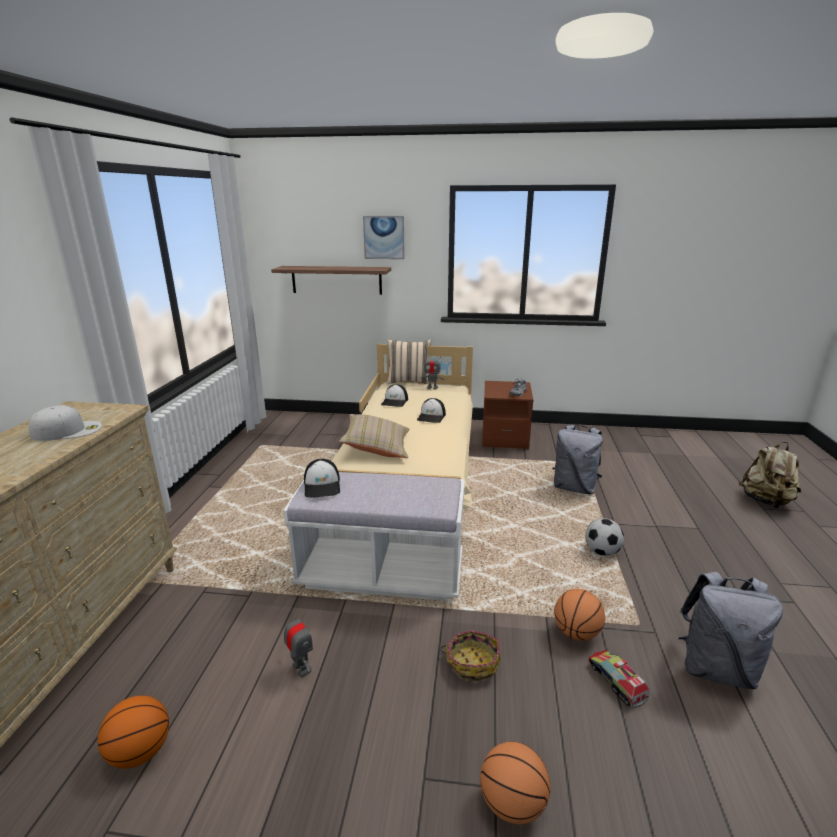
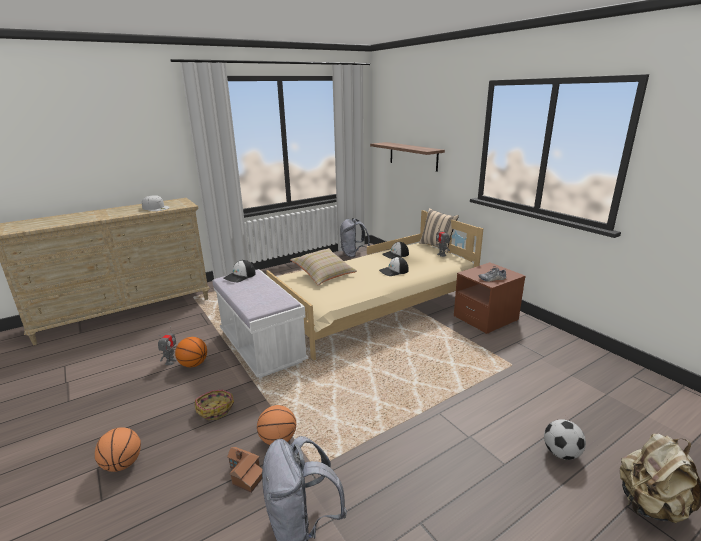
camera: 50 degrees right, 0 degrees up
(140, 752) = (102, 351): basketball -> basketball (193, 364)
(384, 237) = (442, 125): picture -> none
(574, 488) = (463, 375): grey backpack -> grey backpack (353, 254)
(602, 552) = (388, 419): football -> football (561, 453)
(616, 681) = (244, 474): toy truck -> toy house

